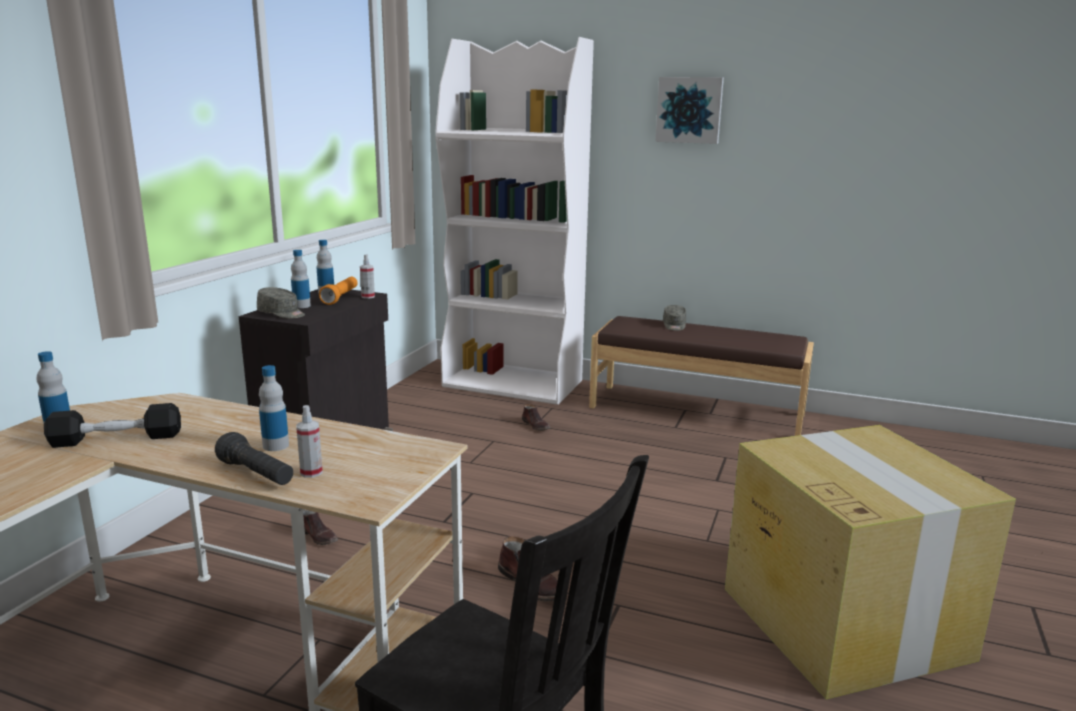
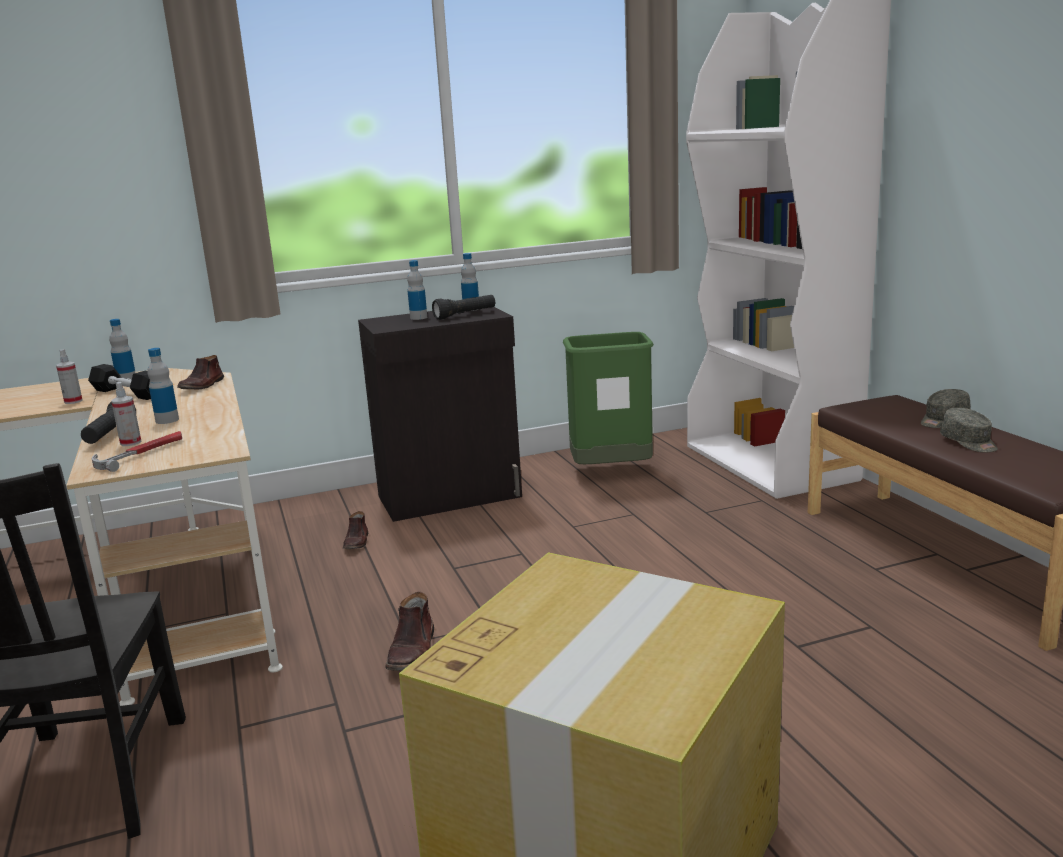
camera: 50 degrees right, 0 degrees up
(282, 314) = (386, 322): grey cap -> grey cap (969, 443)
(340, 298) = (465, 315): orange flashlight -> black flashlight
(361, 476) = (141, 454): none -> hammer
(368, 296) = (488, 317): spray bottle -> spray bottle (73, 401)
(421, 418) = (611, 472): none -> green trash can
(536, 426) = (706, 513): brown shoe -> brown shoe (202, 385)
(689, 110) = (1005, 77): picture -> none

